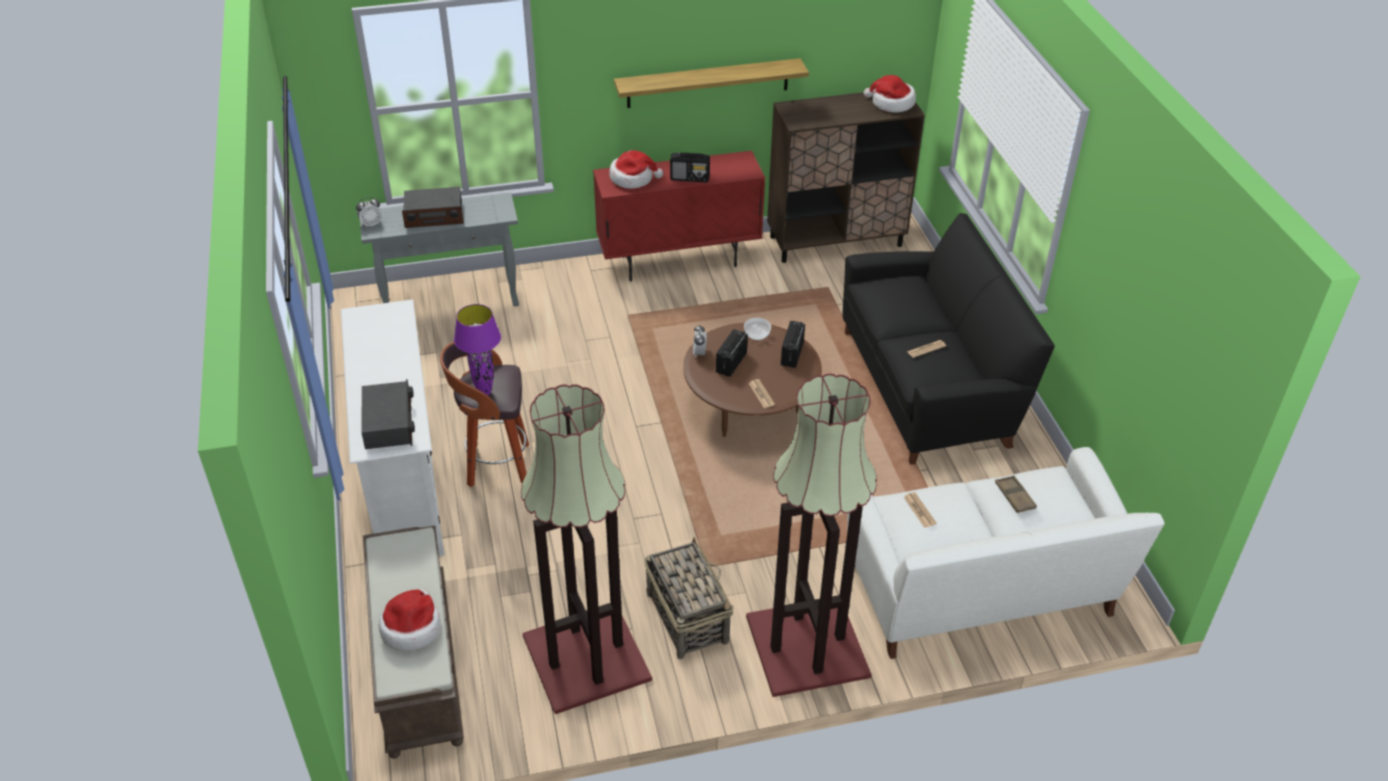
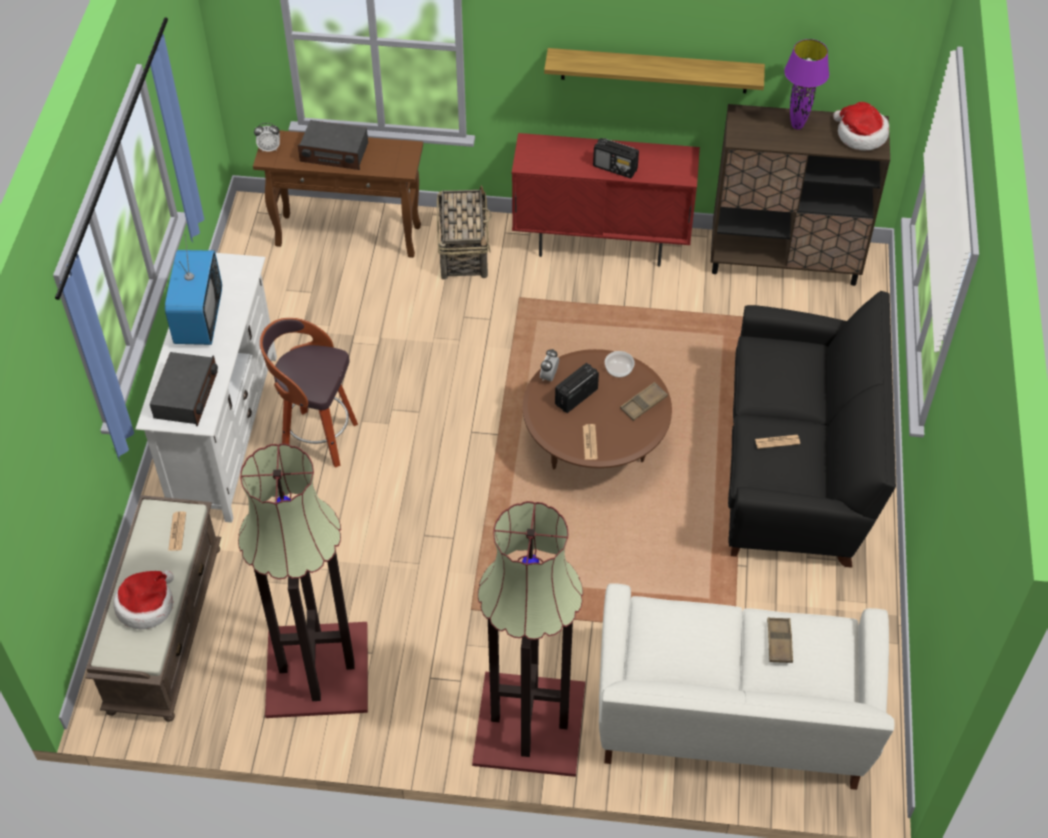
camera: 20 degrees right, 10 degrees up
(371, 360) = (198, 318): none -> television
(452, 302) = (349, 236): grey console table -> brown console table
(485, 392) = (302, 376): purple table lamp -> purple table lamp (797, 126)
(633, 178) = (554, 154): hat -> none
(687, 616) = (429, 656): basket -> basket (463, 250)
(792, 354) = (643, 404): radio -> brown tray
(919, 510) = (672, 628): newspaper -> newspaper (177, 531)

